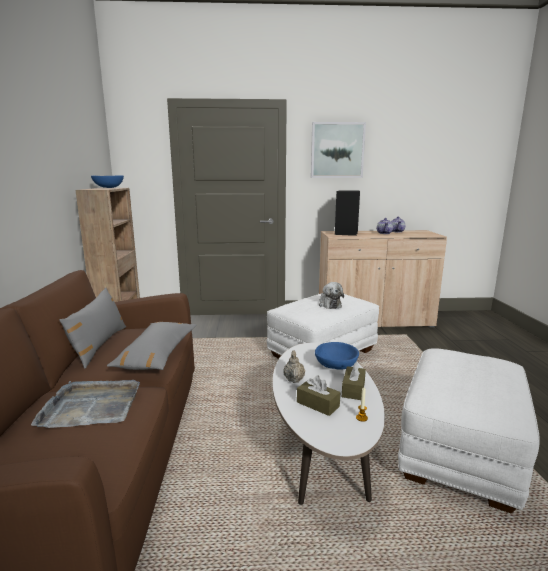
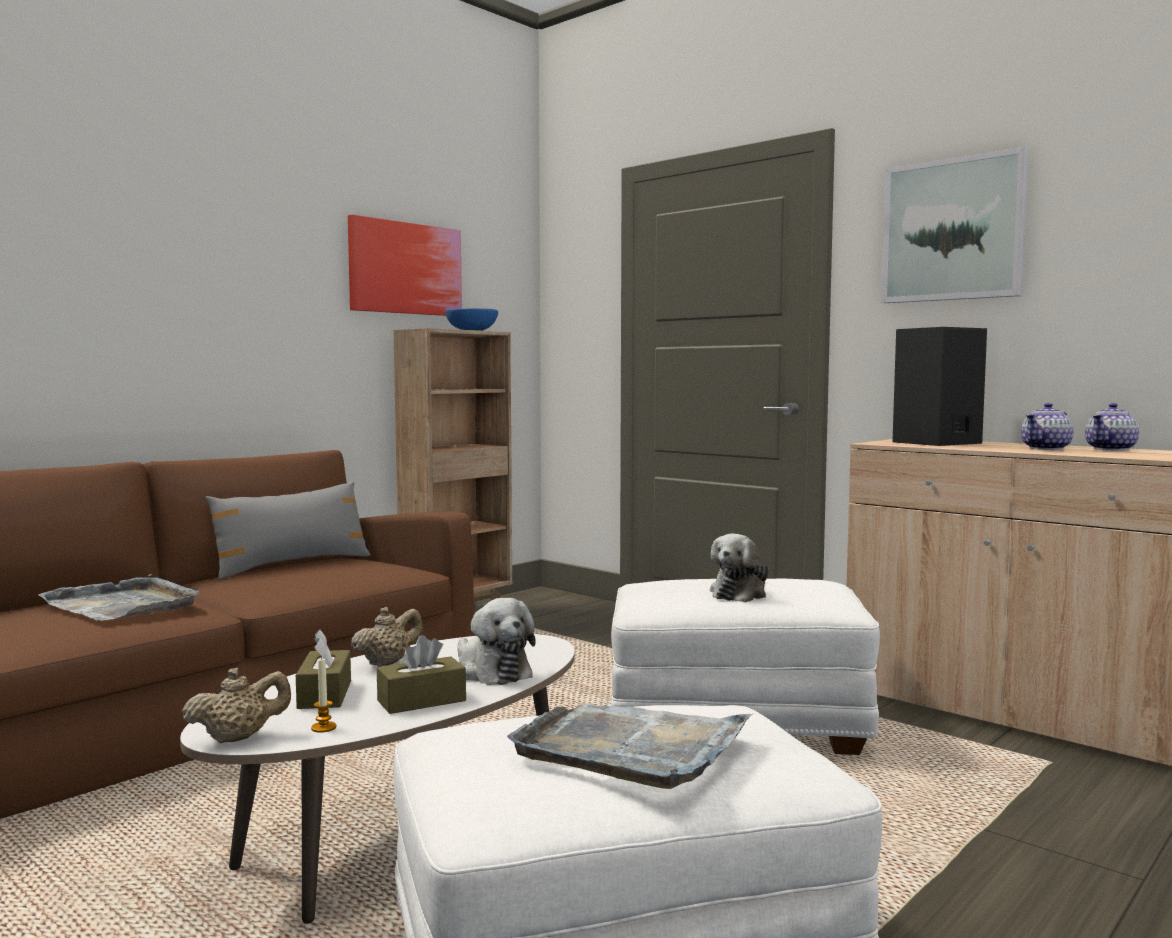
camera: 45 degrees right, 10 degrees down
(70, 150) = (405, 268): none -> picture
(157, 354) = (311, 586): grey pillow -> none
(335, 366) = (491, 671): blue bowl -> plush toy
(352, 440) = (239, 738): none -> beige teapot
(477, 375) = (632, 747): none -> grey tray

